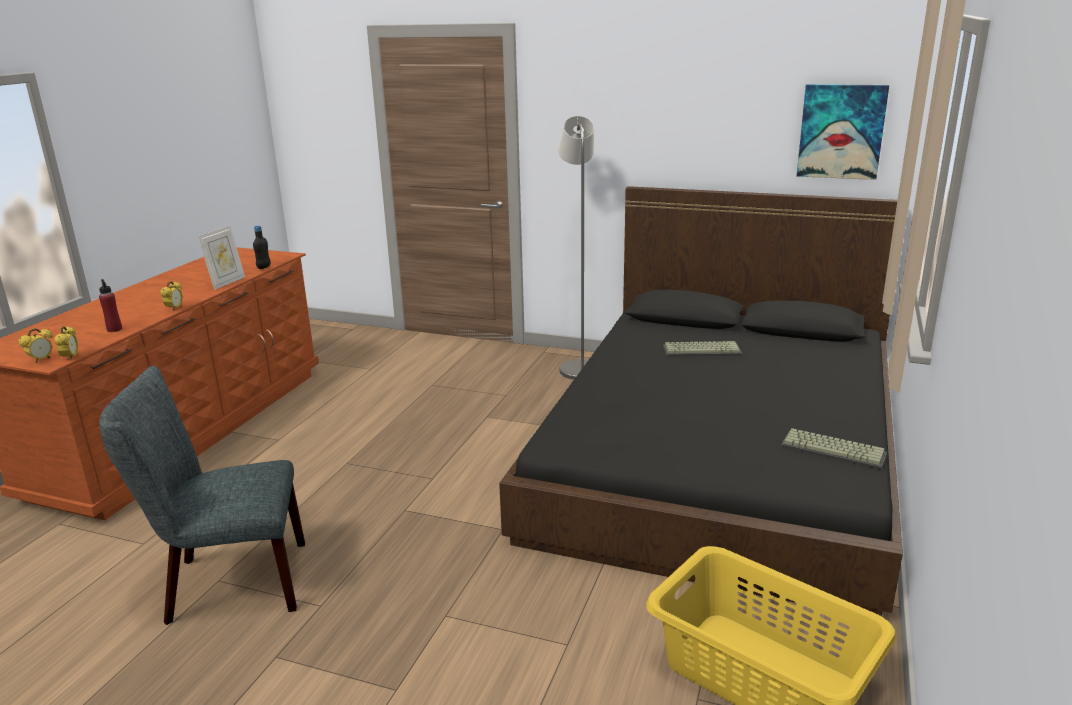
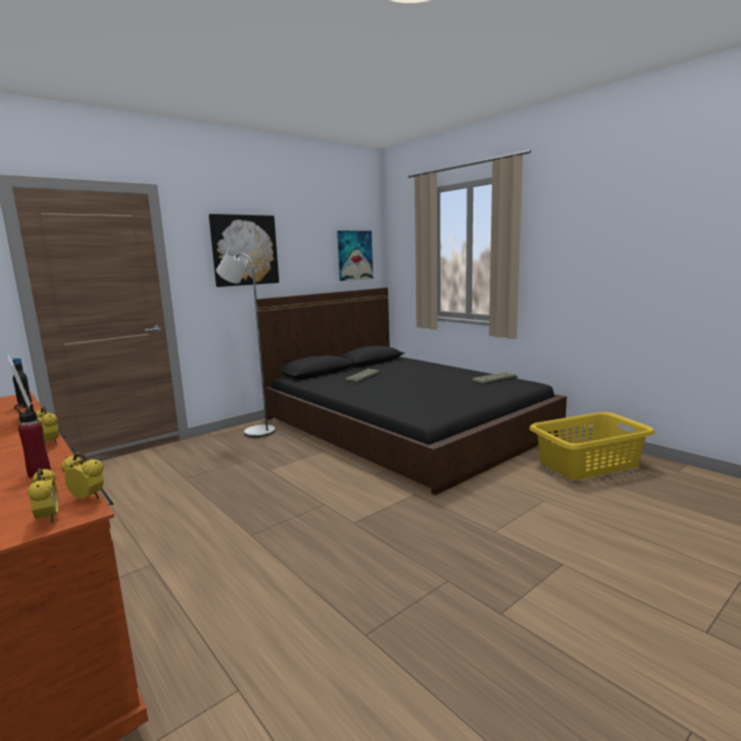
camera: 60 degrees left, 10 degrees down
(228, 584) = (377, 629): grey chair -> none
(623, 113) = (244, 250): none -> picture

